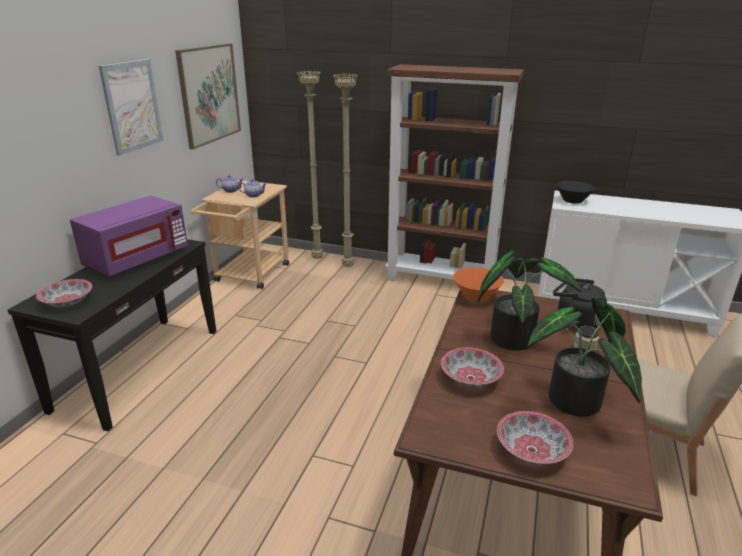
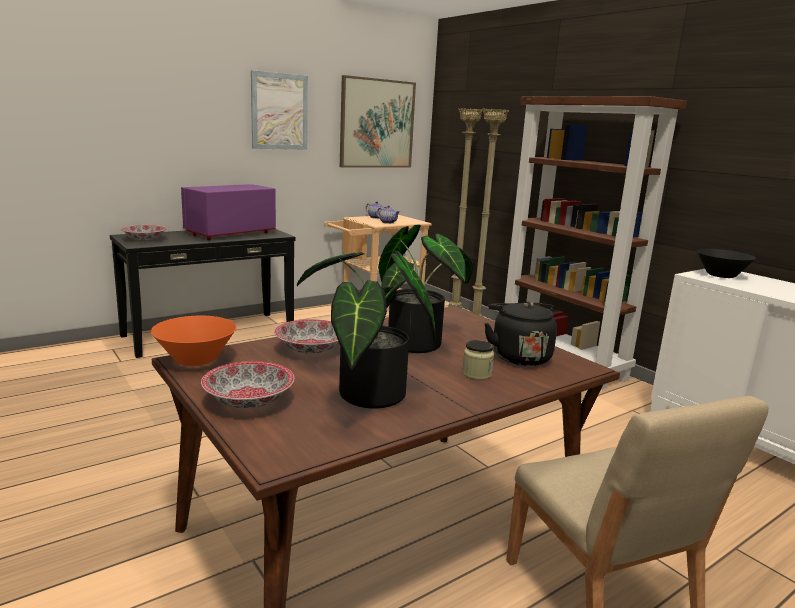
camera: 35 degrees right, 10 degrees down
(137, 259) = (230, 233): purple microwave -> purple microwave turned 150 degrees clockwise
(476, 296) = (449, 314): orange bowl -> orange bowl (195, 359)

